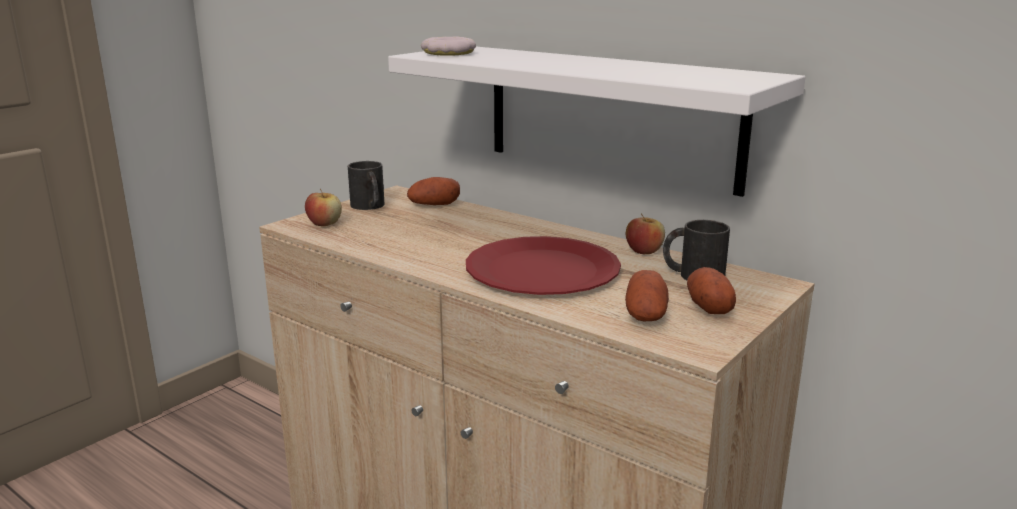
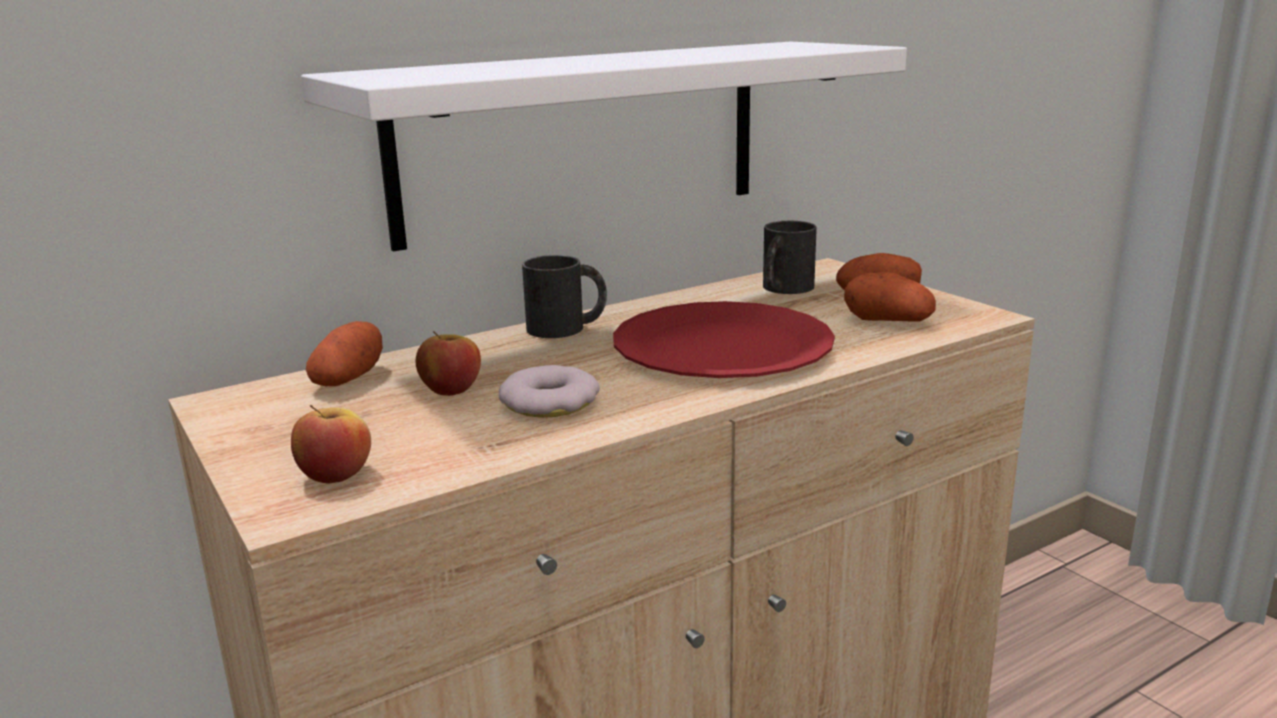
camera: 70 degrees left, 0 degrees up
(369, 206) = (279, 428): black mug -> black mug (567, 328)
(449, 53) = (409, 75): donut -> donut (550, 402)
(644, 251) = (694, 296): apple -> apple (450, 390)

